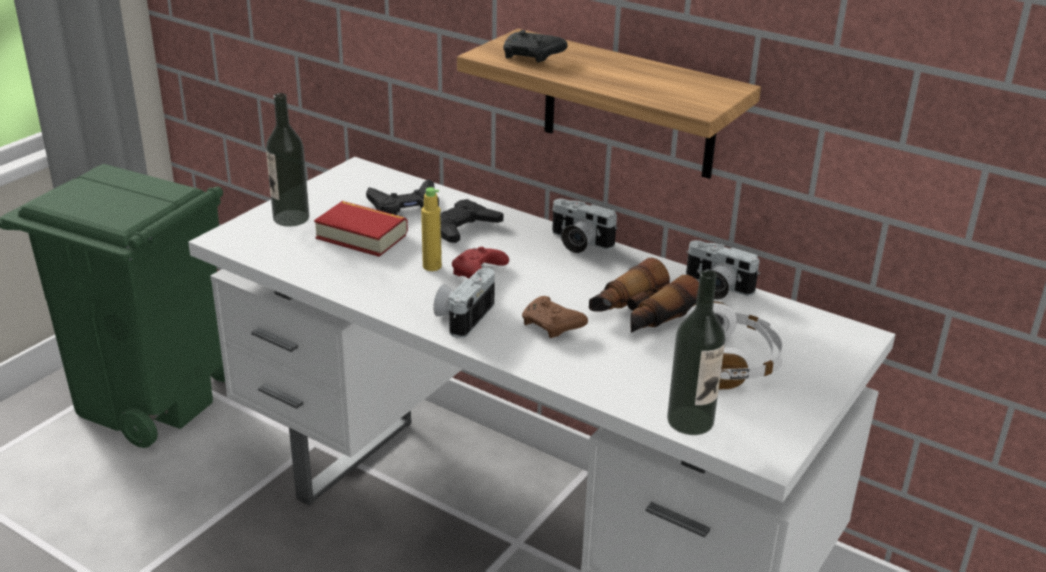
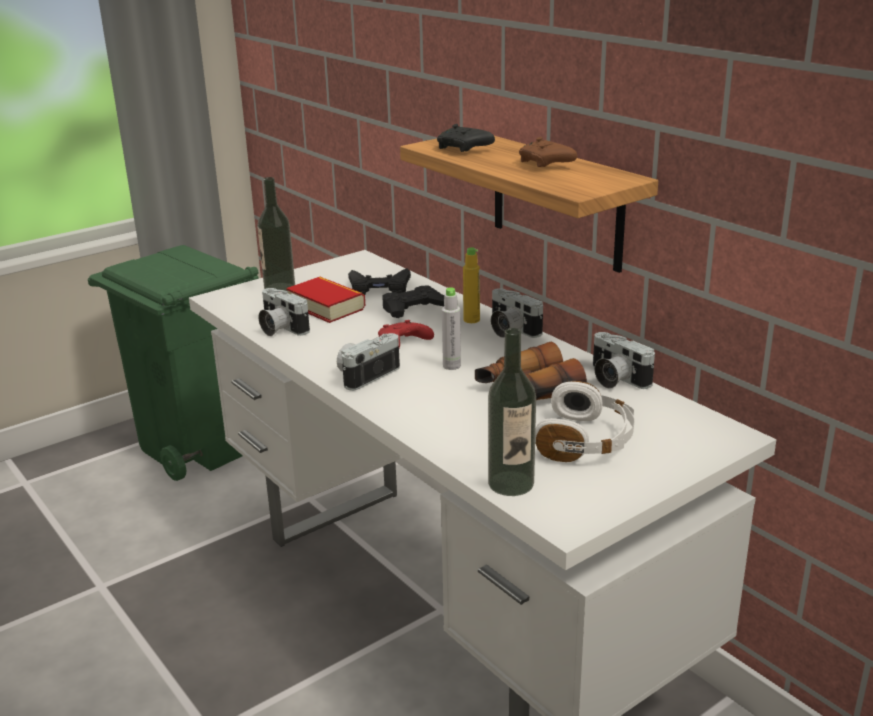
camera: 20 degrees right, 5 degrees down
(328, 270) = (280, 328): none -> camera
(432, 266) = (367, 334): yellow bottle -> yellow bottle (471, 320)
(546, 294) = (451, 366): none -> grey bottle
(552, 326) = (438, 391): brown game controller -> brown game controller (546, 164)

